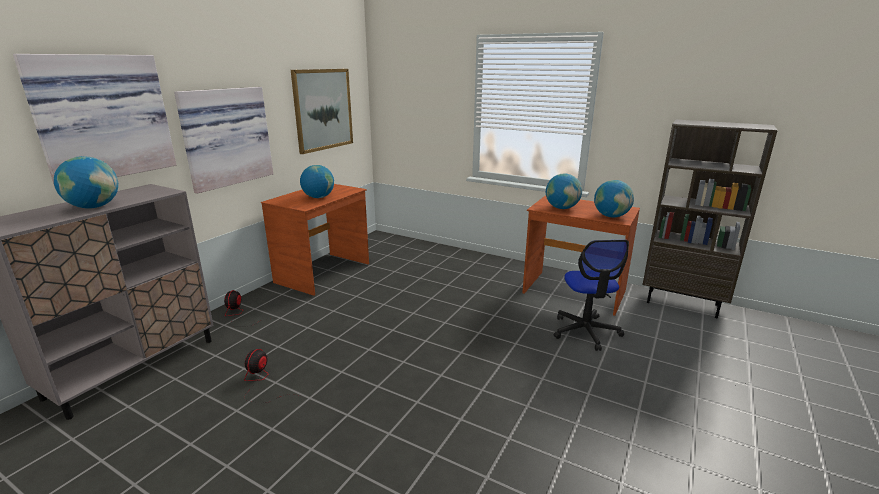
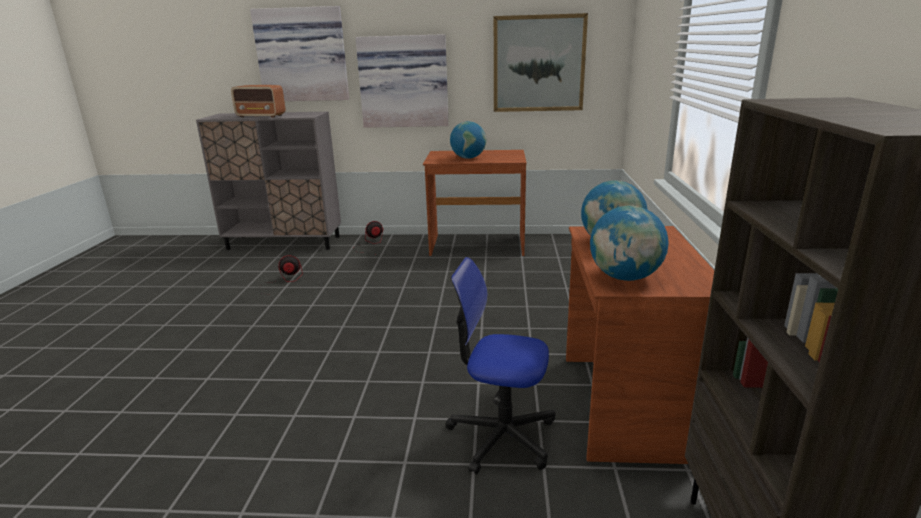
camera: 65 degrees right, 0 degrees up
(94, 207) = (261, 116): globe -> radio
(585, 331) = (501, 436): office chair -> office chair turned 45 degrees clockwise

